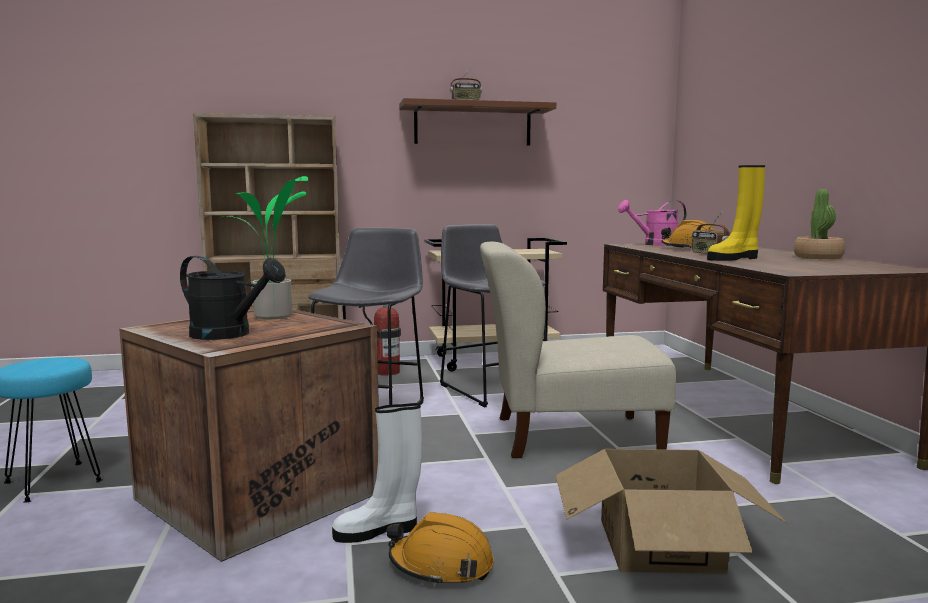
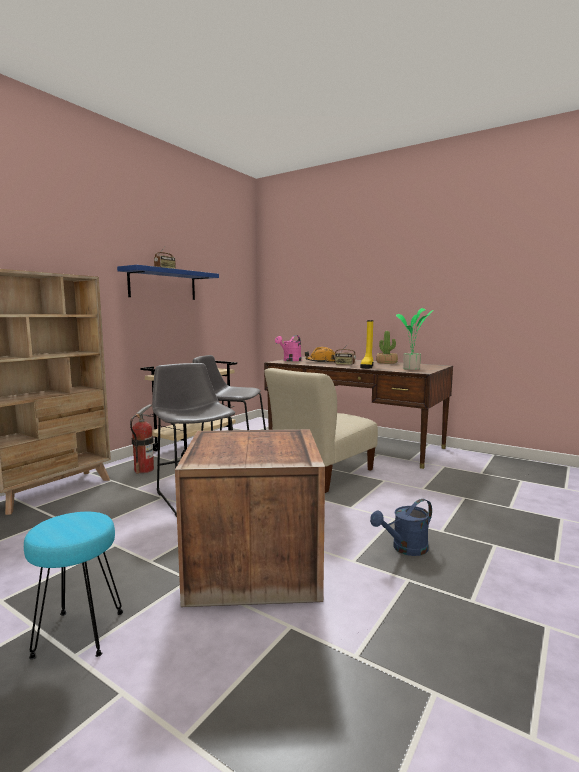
camera: 45 degrees left, 0 degrees up
(229, 335) = (269, 453): black watering can -> none
(274, 317) = (235, 437): potted plant -> potted plant (412, 369)
(378, 531) = (351, 549): white boot -> none
(441, 565) = (405, 549): orange hard hat -> blue watering can
(473, 125) = (163, 284): brown shelf -> blue shelf
(659, 545) = (442, 505): cardboard box -> none

